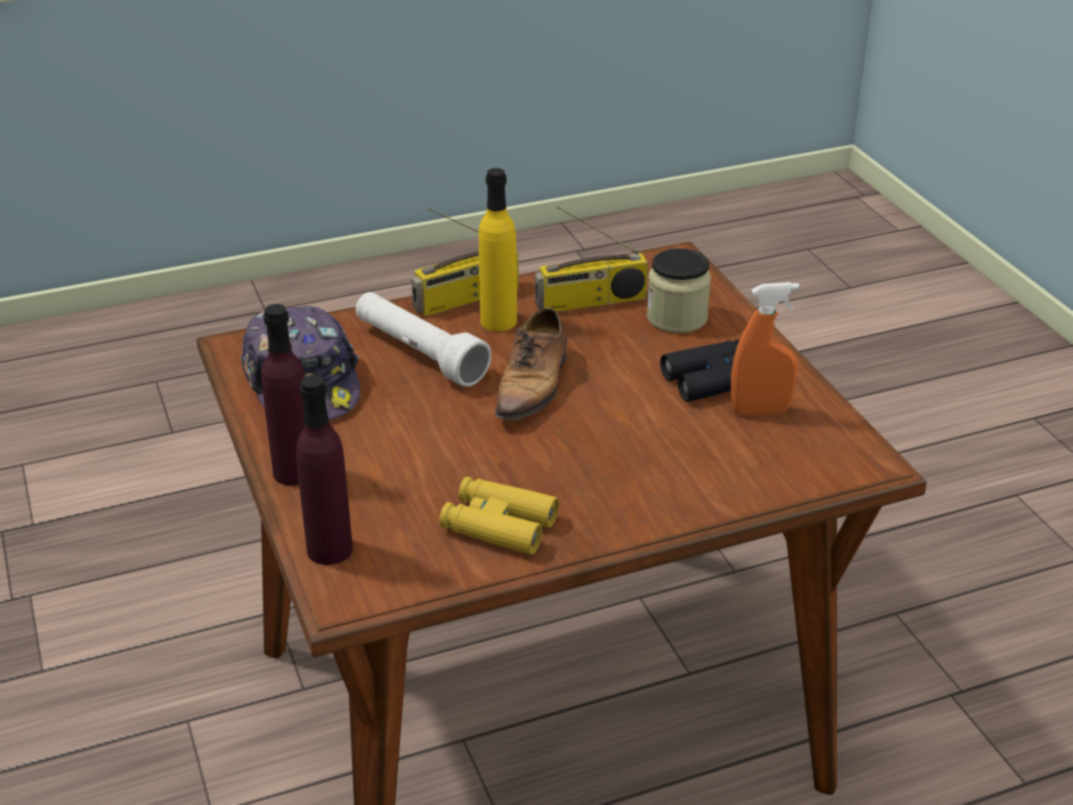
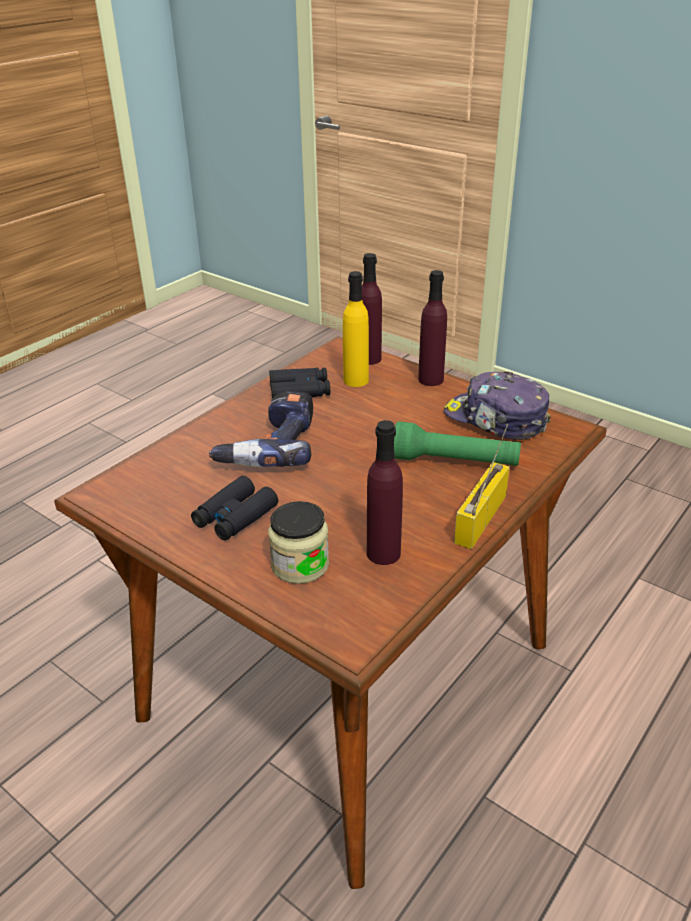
camera: 150 degrees right, 0 degrees up
(419, 354) = (455, 462): white flashlight -> green flashlight
(498, 321) = (434, 507): yellow bottle -> yellow bottle (356, 380)
(498, 525) = (300, 391): yellow binoculars -> black binoculars
(532, 385) = (357, 467): shoe -> none
(590, 302) = (383, 553): radio -> purple bottle
(614, 449) = (269, 446): none -> power drill
(760, 411) = (187, 504): orange spray bottle -> none

